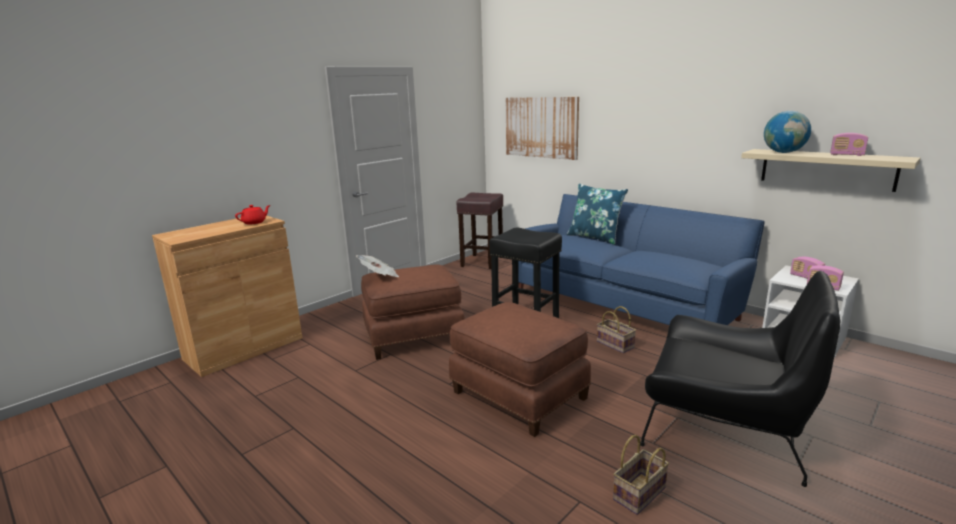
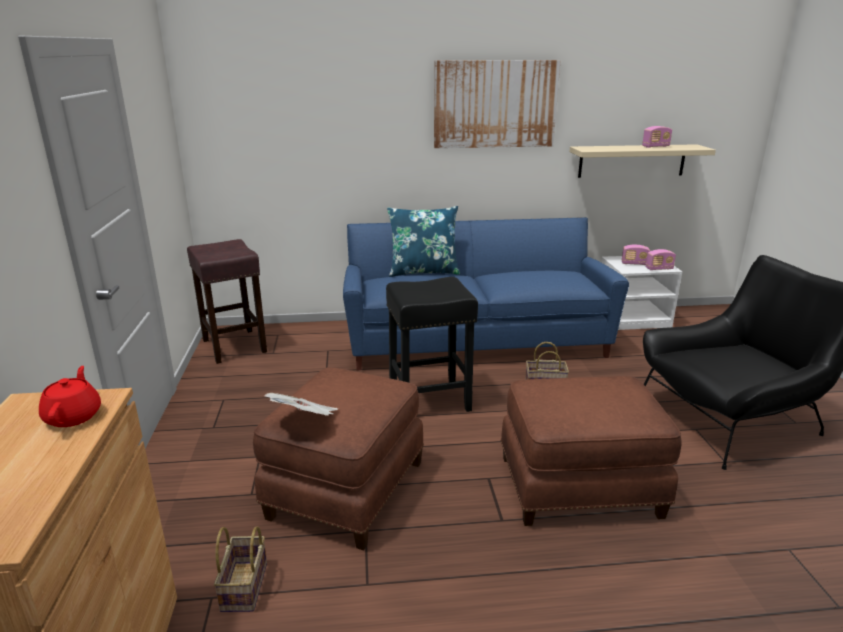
camera: 50 degrees left, 5 degrees up
(541, 127) = (293, 135): picture -> picture (495, 104)
(639, 495) = (796, 511): basket -> basket (245, 588)
(784, 152) = (609, 148): globe -> none

